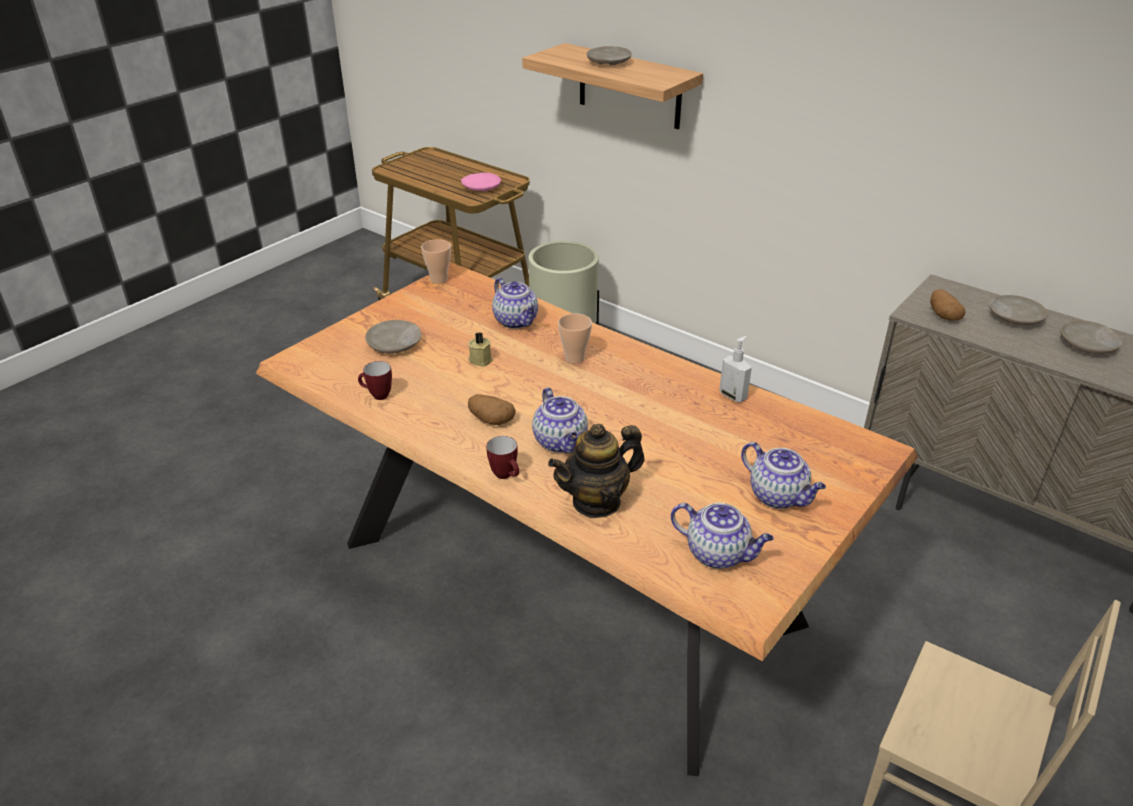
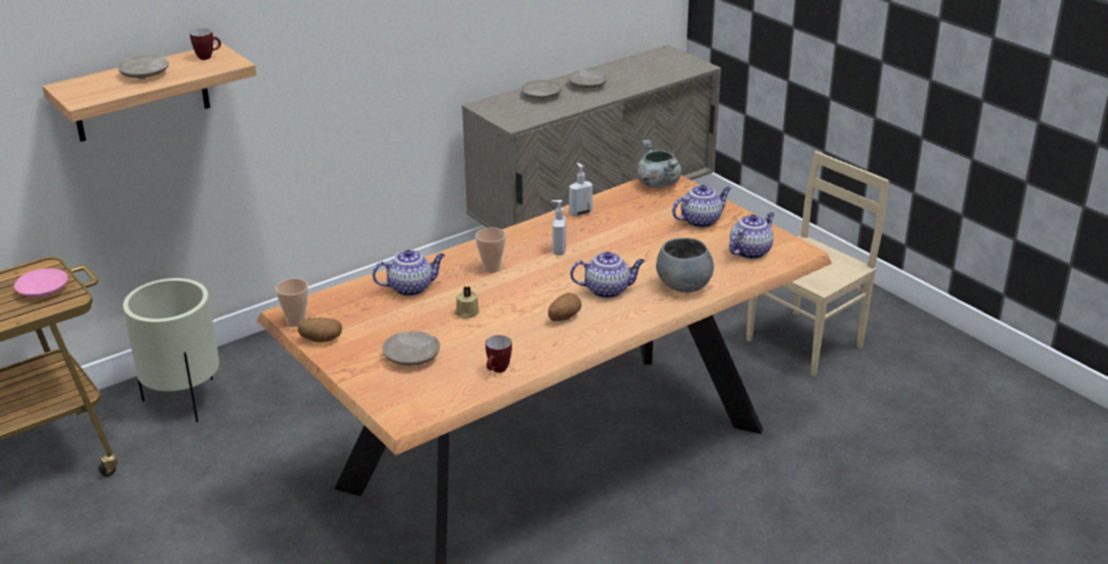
camera: 75 degrees left, 5 degrees down
(506, 476) = (641, 318): mug -> mug (208, 57)
(596, 501) = (684, 285): teapot -> grey bowl
(635, 394) = (558, 250): none -> soap dispenser
(857, 444) = (657, 183): none -> grey cooking pot
(942, 315) = (523, 116): potato -> potato (320, 339)

